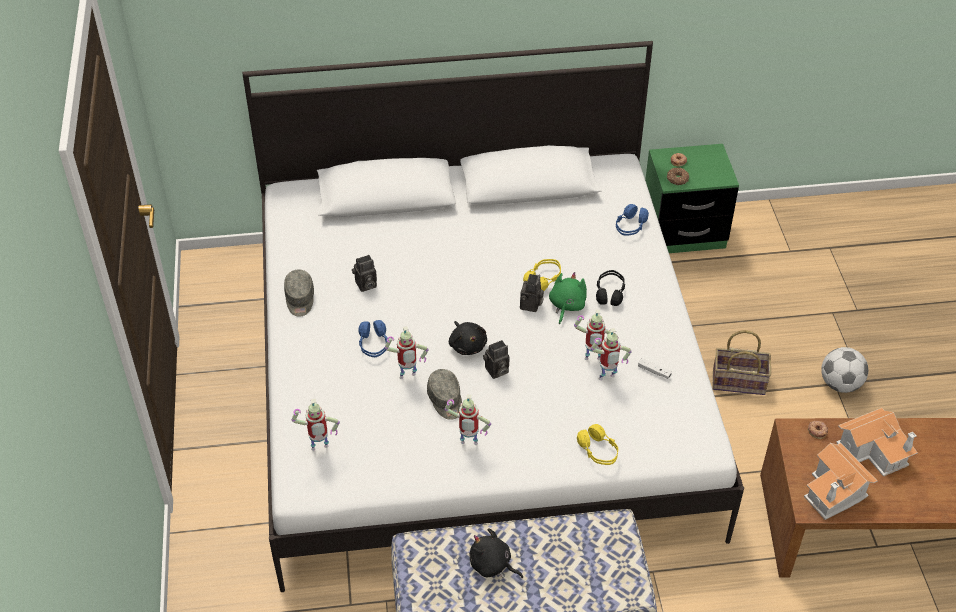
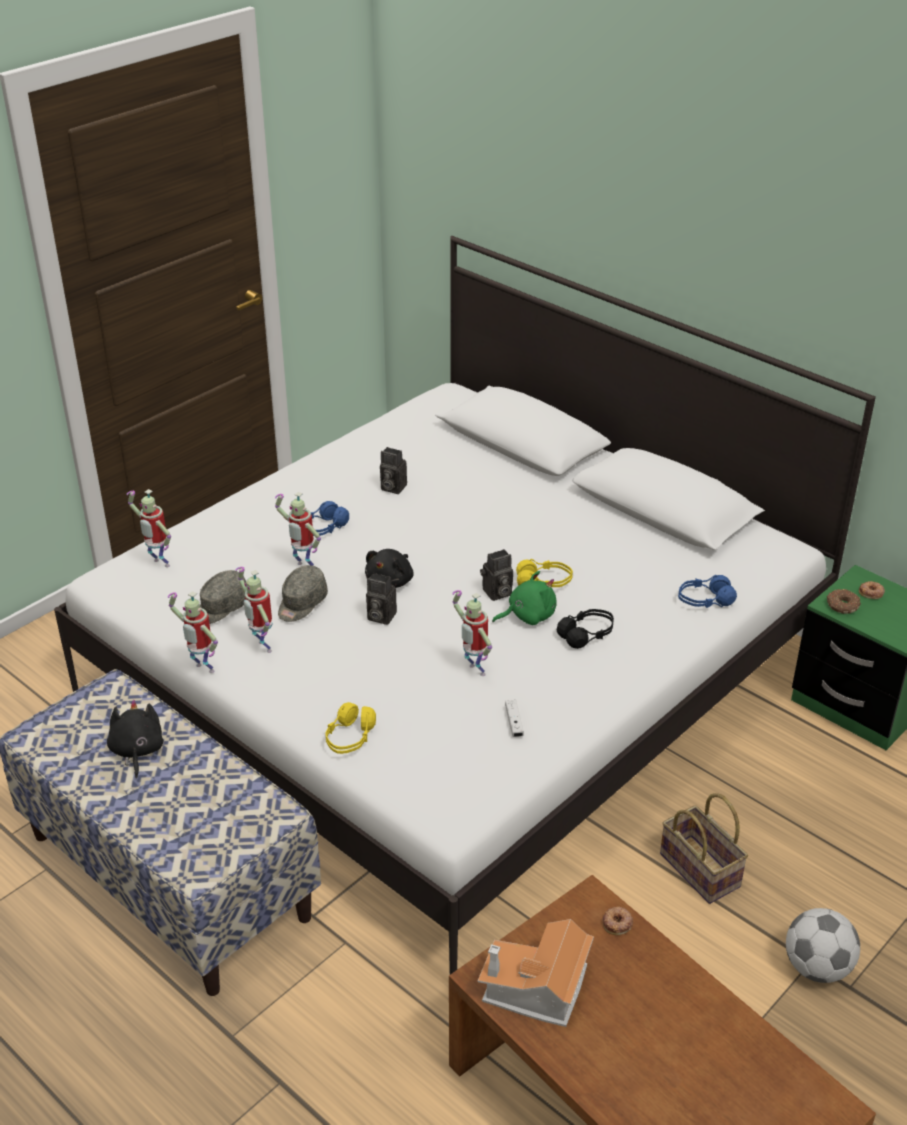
camera: 50 degrees right, 10 degrees down
(300, 299) = (328, 464): grey cap -> grey cap (221, 608)
(607, 379) = (460, 694): toy robot -> toy robot (202, 670)
(875, 450) = (650, 996): toy house -> none

